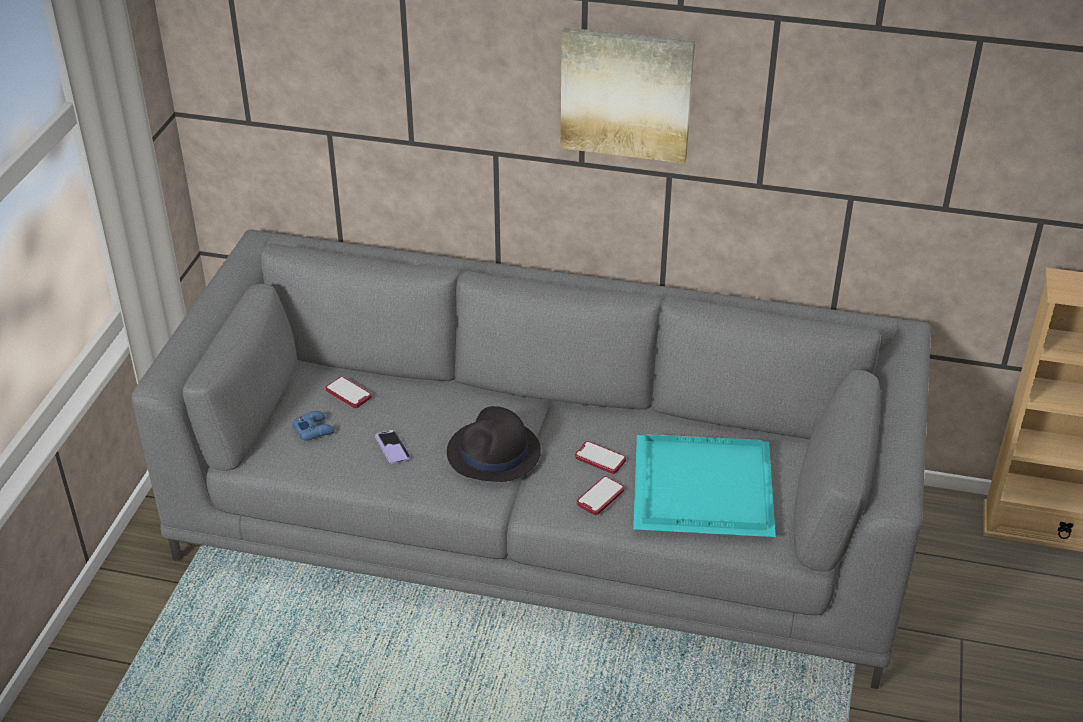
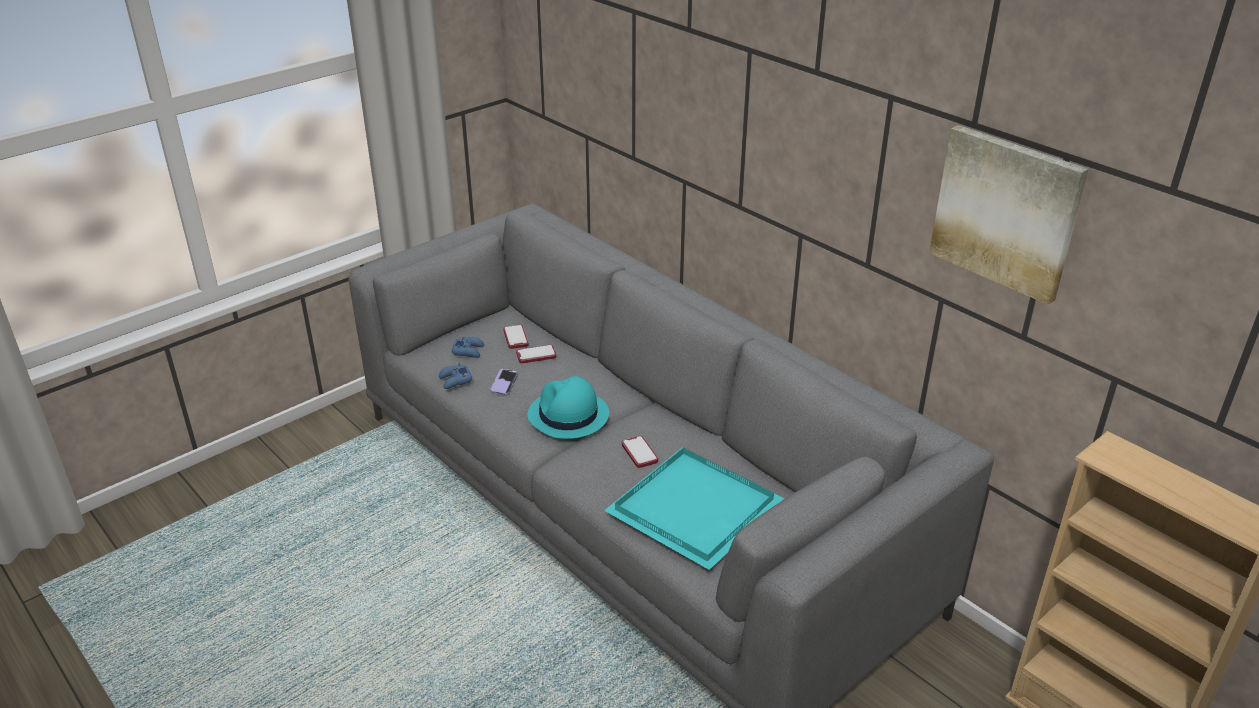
camera: 35 degrees right, 5 degrees down
(337, 468) = (455, 380): none -> blue game controller
(494, 453) = (568, 416): black hat -> turquoise hat
(600, 497) = (609, 478): phone -> phone (536, 355)
(626, 93) = (771, 146): picture -> picture (1006, 212)

